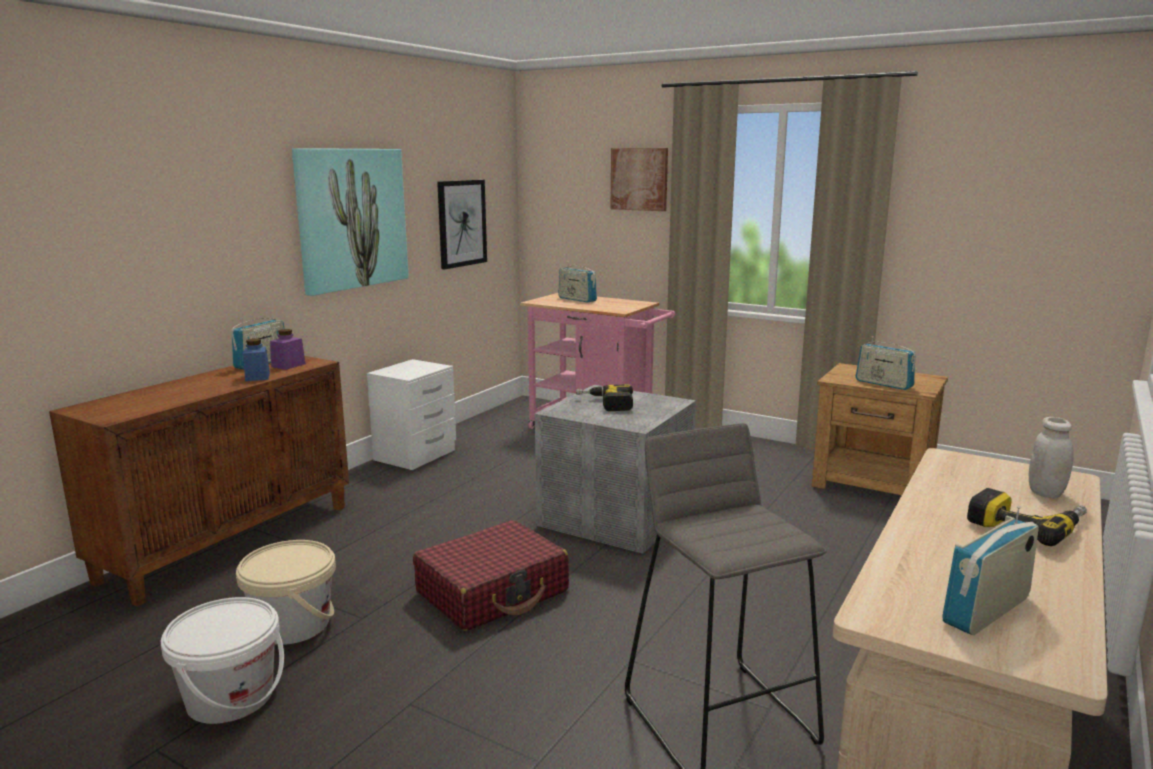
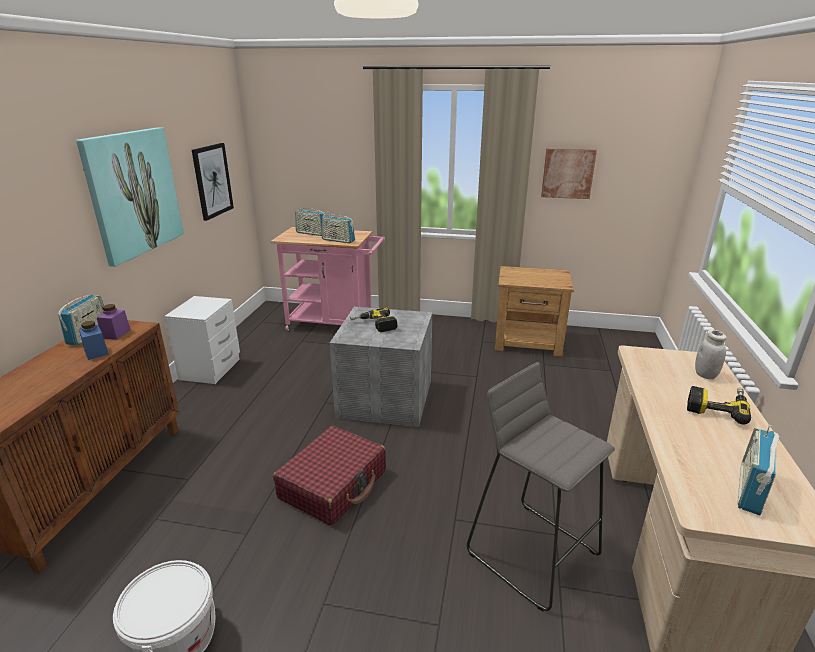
camera: 20 degrees left, 10 degrees up
(293, 625) = (193, 555): beige bucket -> none
(639, 179) = (347, 139): picture -> picture (567, 173)
(883, 384) = (538, 282): radio -> radio (338, 240)

